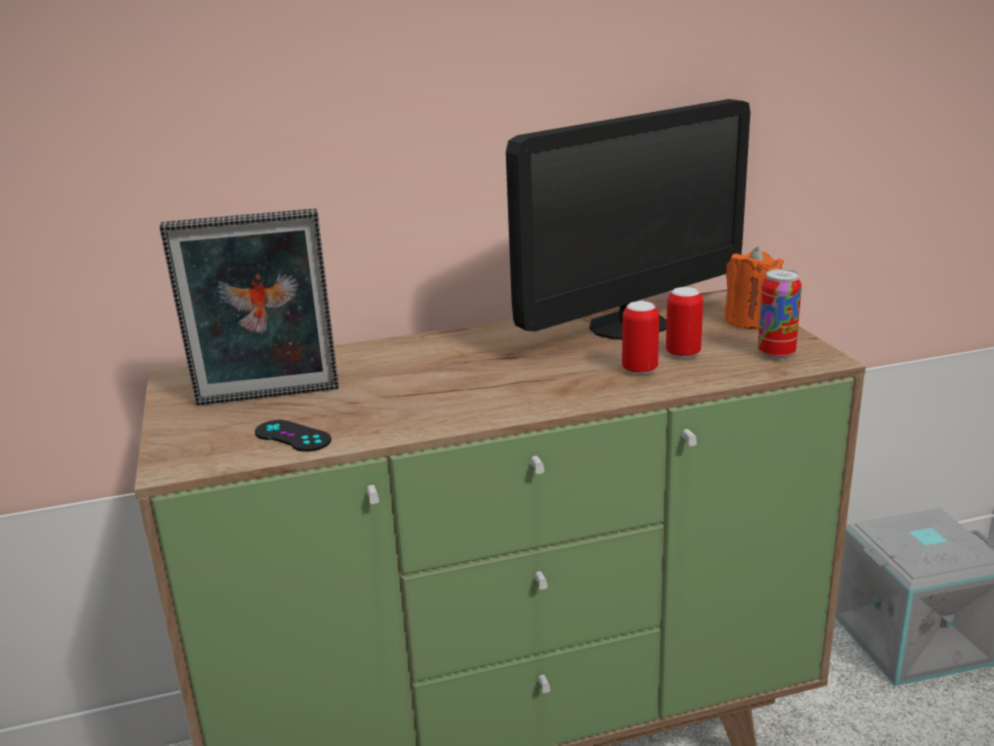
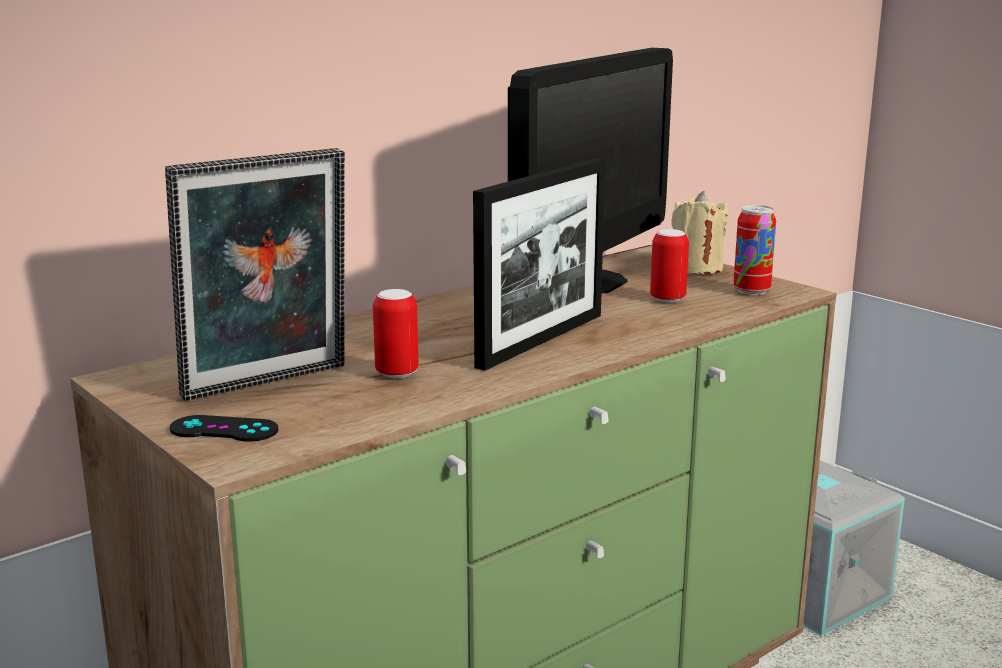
camera: 25 degrees left, 5 degrees down
(292, 436) = (347, 413): black game controller -> black game controller (224, 429)
(520, 385) = (541, 340): none -> picture frame
(639, 370) = (643, 315): can -> can (397, 373)
(750, 320) = (696, 268): orange candle -> beige candle

